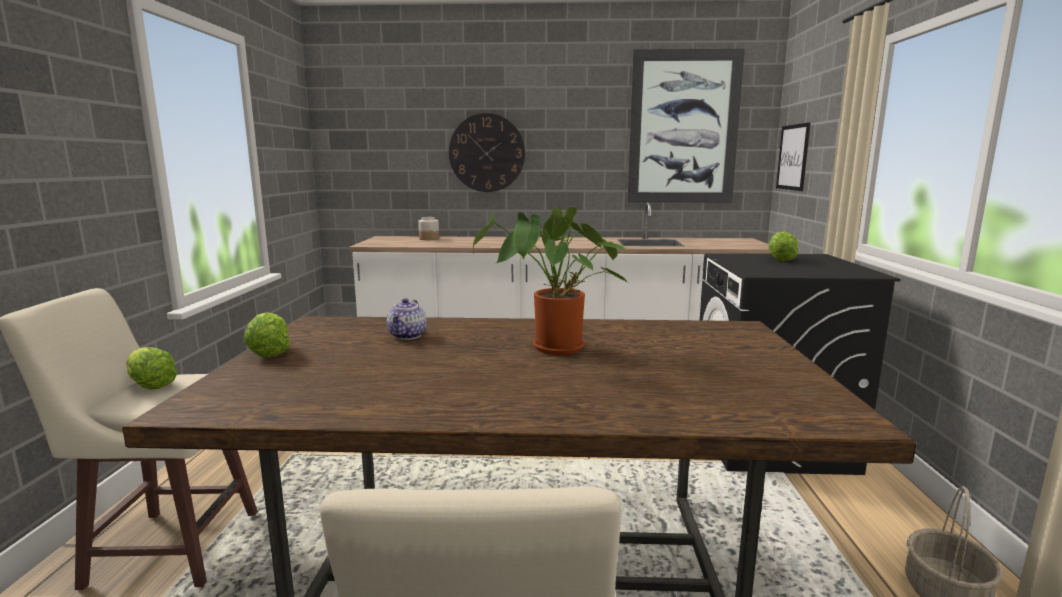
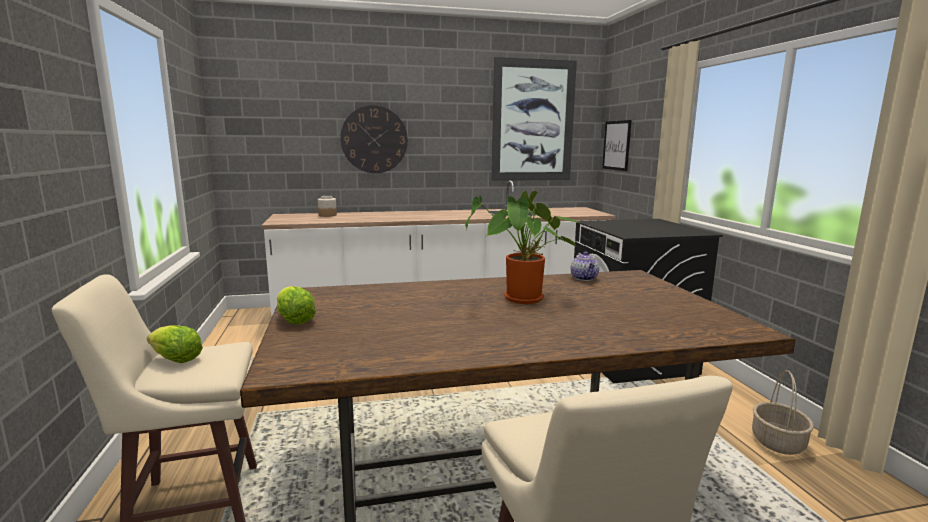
camera: 15 degrees left, 0 degrees up
(408, 336) = (398, 298): teapot -> teapot (584, 278)
(780, 259) = (633, 224): lettuce -> none

